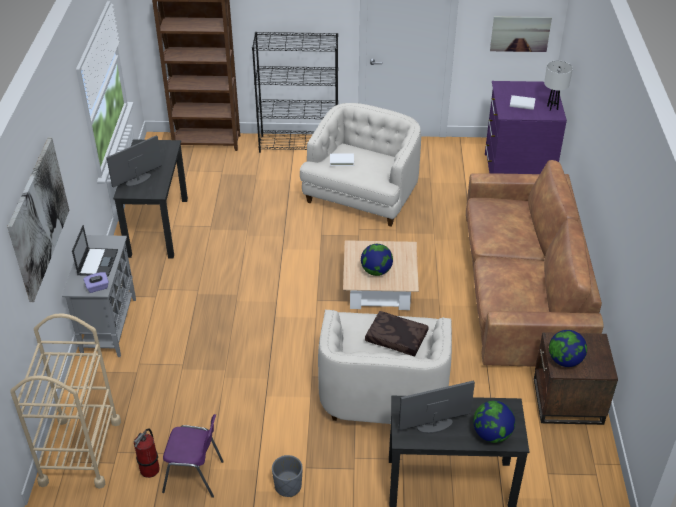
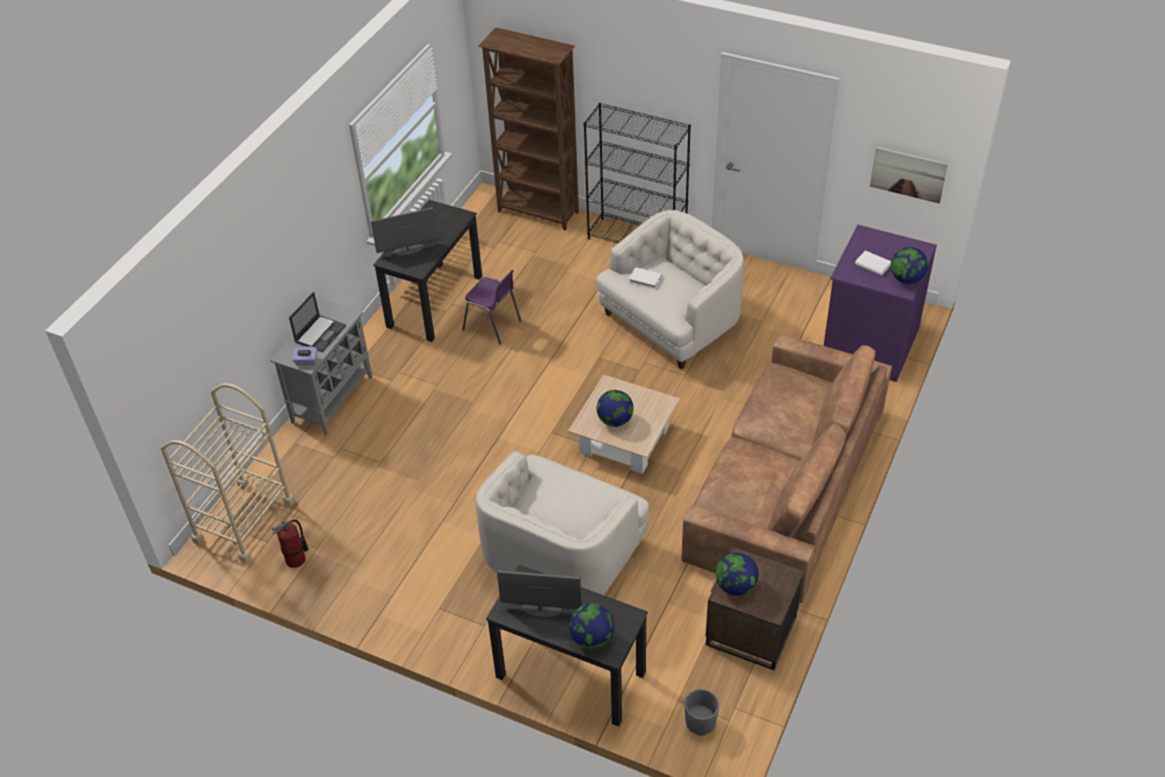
camera: 25 degrees right, 5 degrees up
(38, 217) = (248, 281): picture -> none
(195, 477) = (332, 581): purple chair -> purple chair (493, 326)
(288, 486) = (412, 621): grey planter -> grey planter (700, 722)
(395, 339) = (576, 504): brown pillow -> none
(552, 108) = (906, 279): white table lamp -> globe

